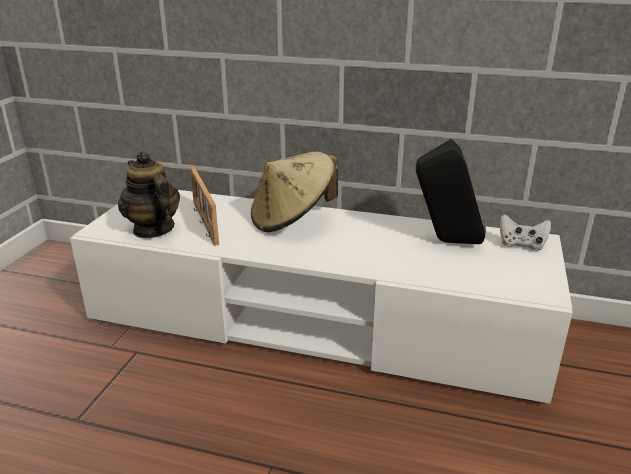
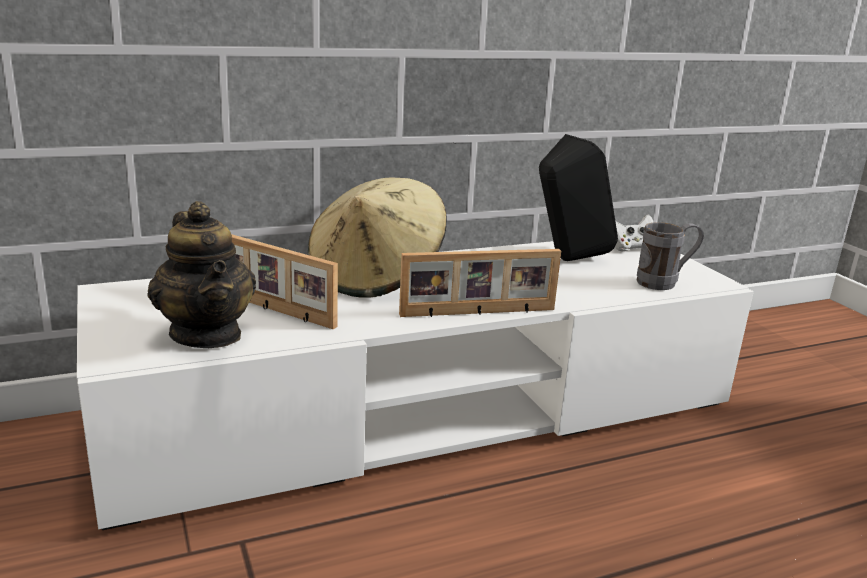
camera: 40 degrees left, 5 degrees down
(153, 229) = (207, 334): teapot -> teapot turned 135 degrees counterclockwise
(312, 261) = (478, 313): none -> picture frame
(495, 281) = (665, 283): none -> grey mug

